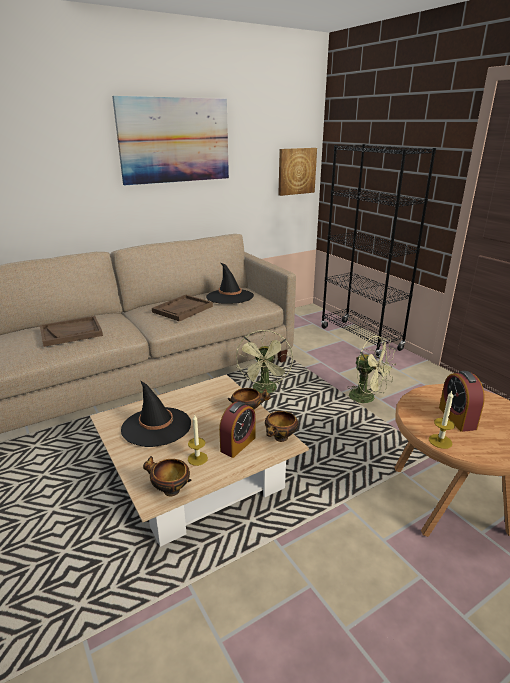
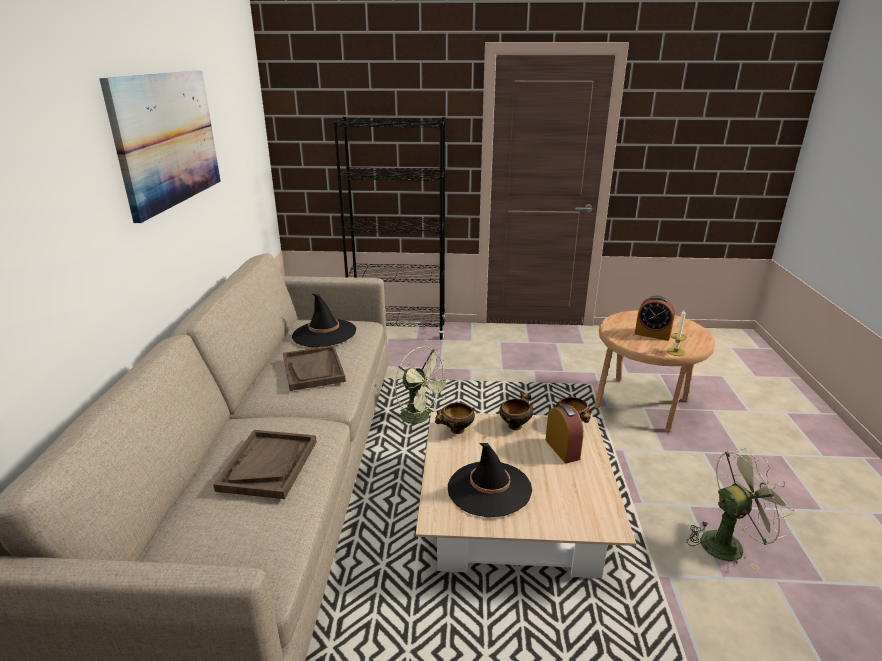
camera: 55 degrees left, 0 degrees up
(169, 490) = (603, 512): bowl -> bowl (456, 431)
(197, 458) = (566, 480): candle -> none
(296, 171) = (257, 157): picture -> none
(367, 398) = (494, 374): green fan -> green fan (728, 543)

